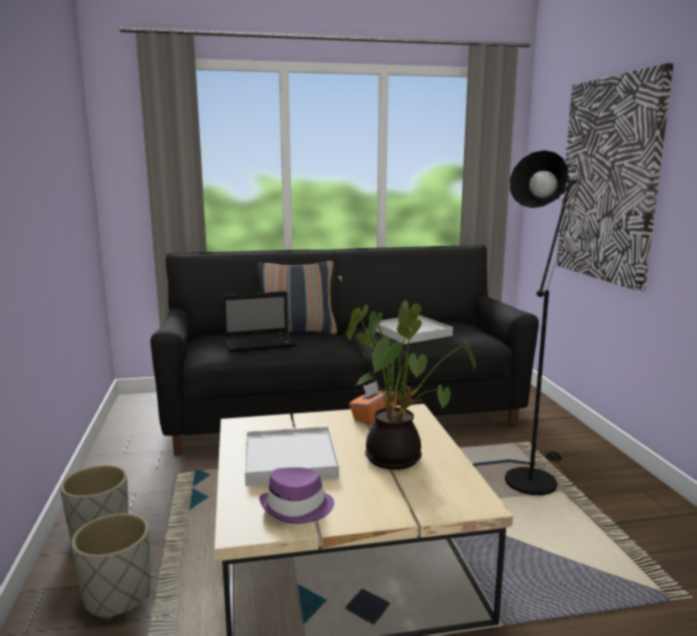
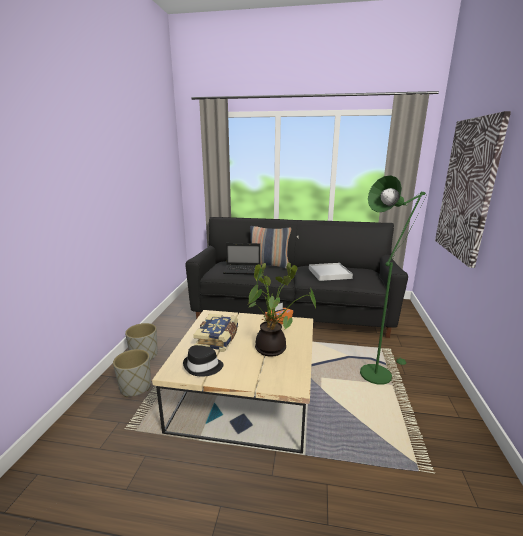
camera: 20 degrees right, 5 degrees up
(290, 460) = (218, 339): white tray -> book
(297, 508) = (203, 367): purple hat -> black hat
(532, 478) = (378, 372): black floor lamp -> green floor lamp

